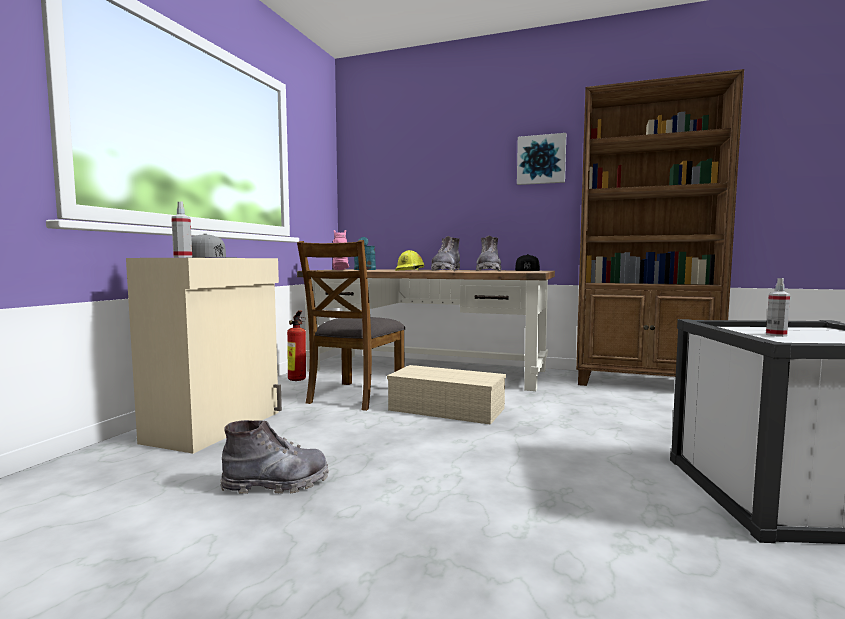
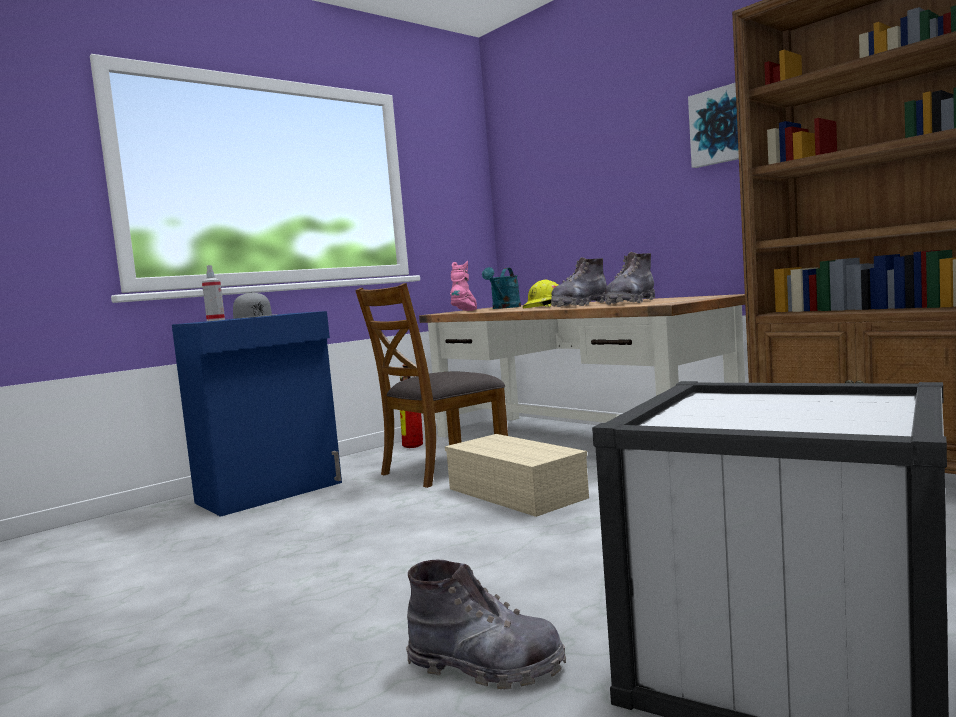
camera: 30 degrees right, 0 degrees up
(217, 426) = (272, 492): beige cabinet -> blue cabinet
(276, 484) = (239, 553): grey boot -> grey boot (486, 666)
(527, 270) = (698, 297): black cap -> none
(776, 335) = (737, 410): spray bottle -> none

